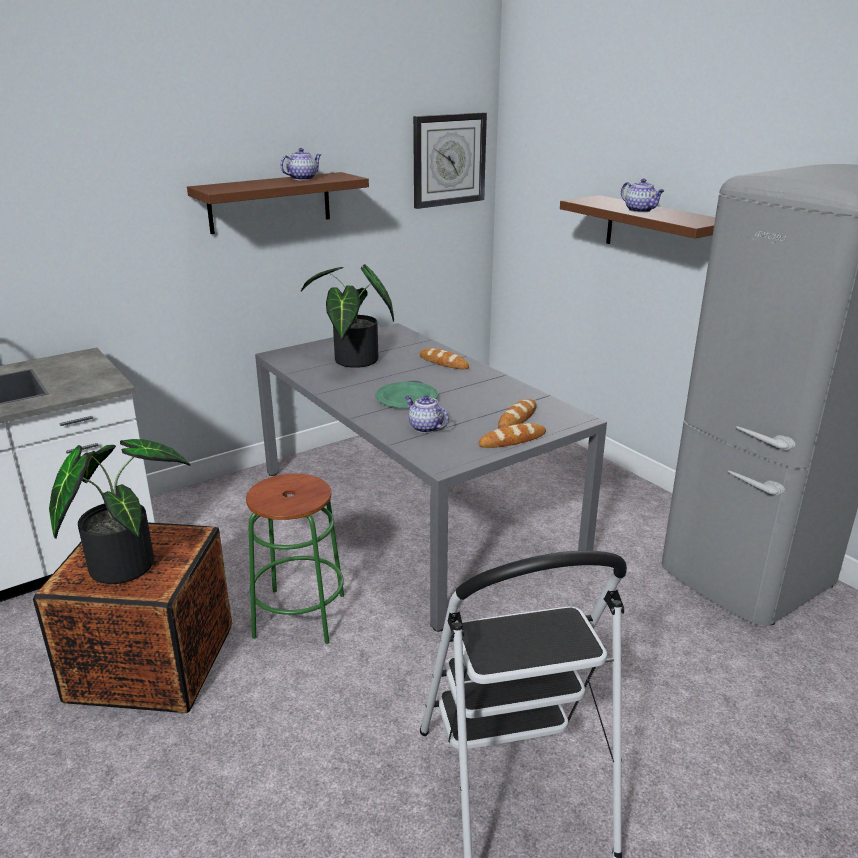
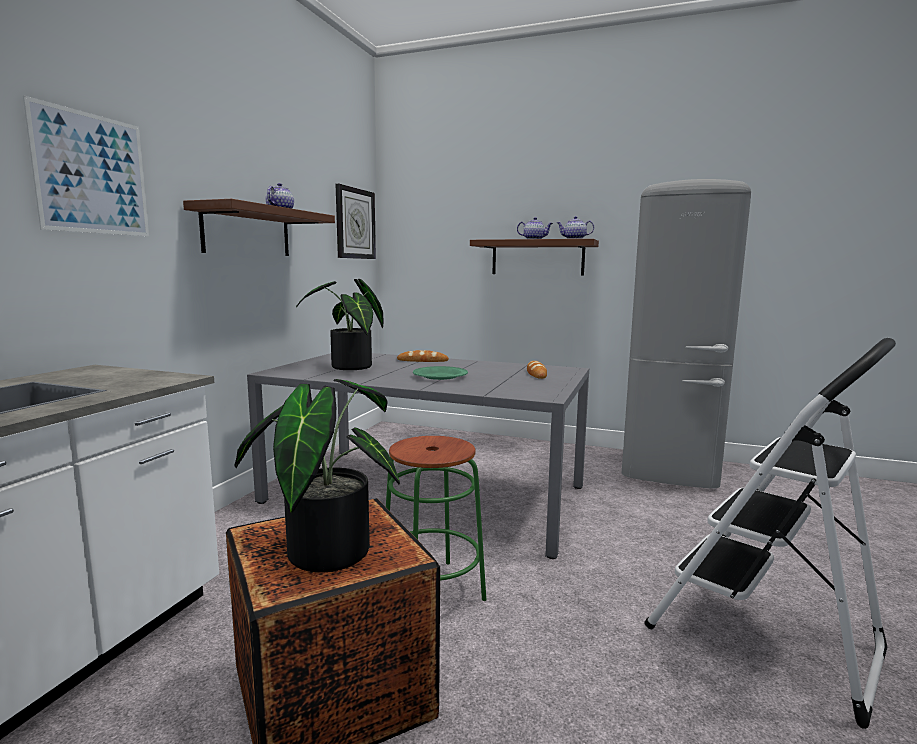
camera: 35 degrees left, 15 degrees down
(90, 183) = (92, 174): none -> picture
(425, 427) = (488, 385): teapot -> teapot (574, 239)
(512, 440) = (559, 381): bread -> none

